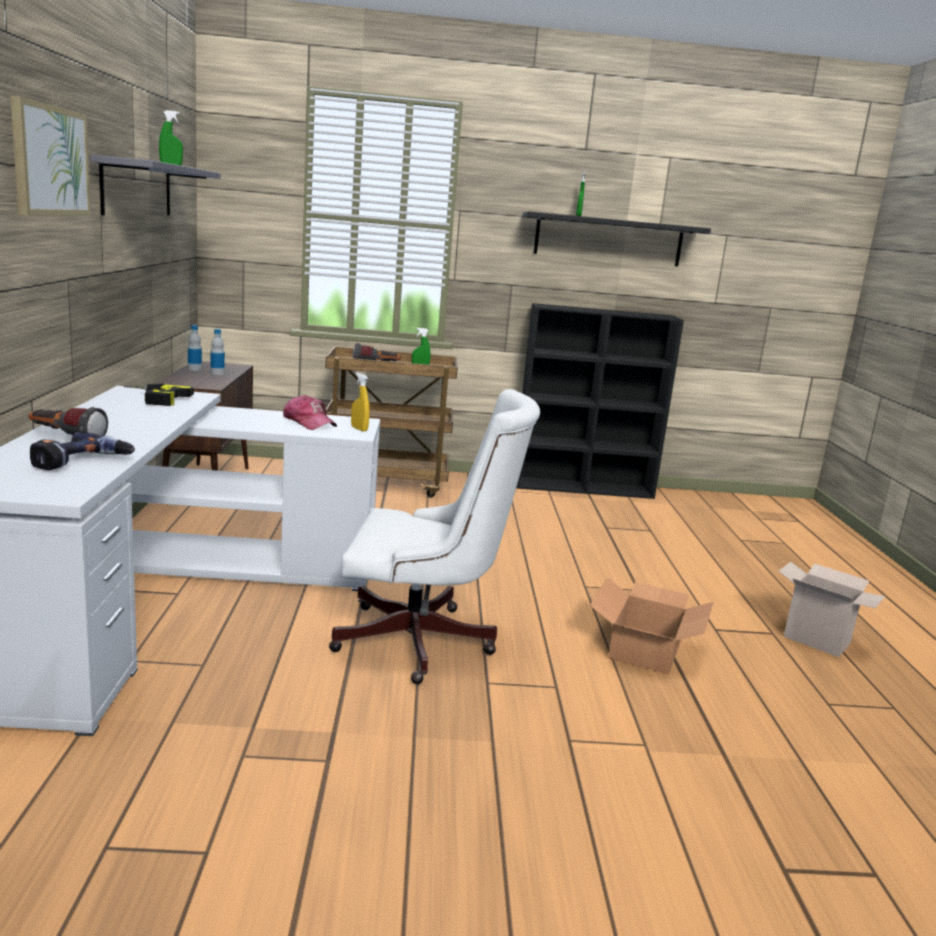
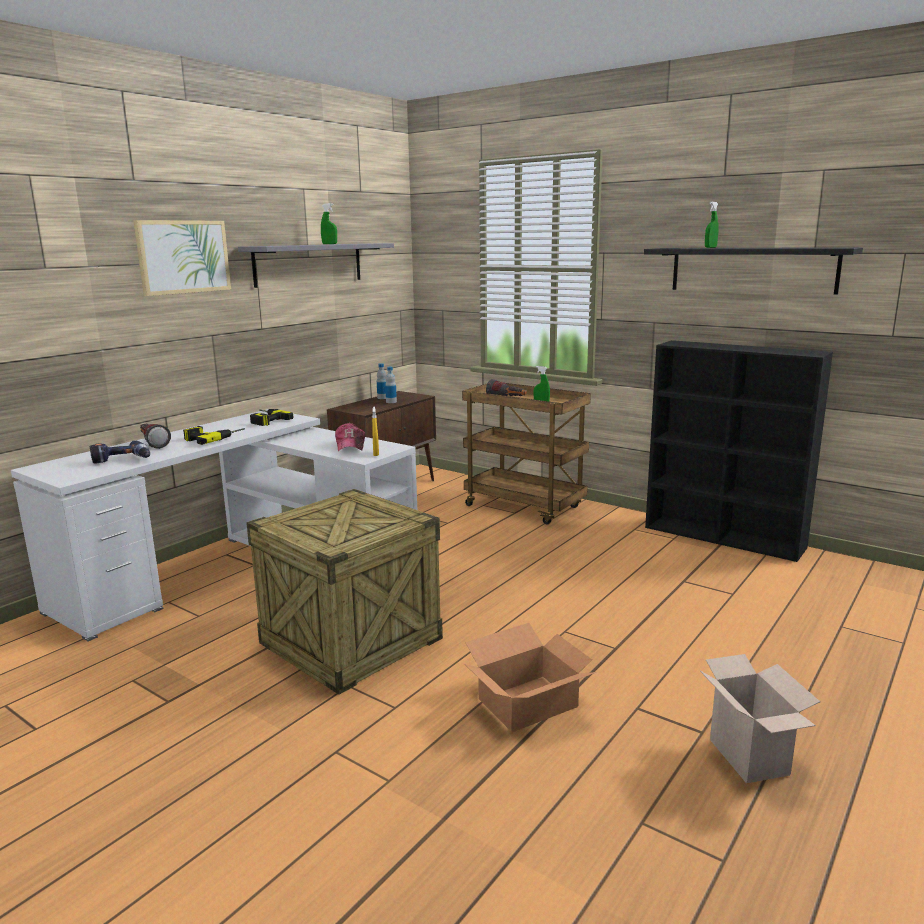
camera: 40 degrees right, 0 degrees up
(139, 424) = (213, 438): none -> power drill
(423, 643) = (351, 641): white office chair -> crate

